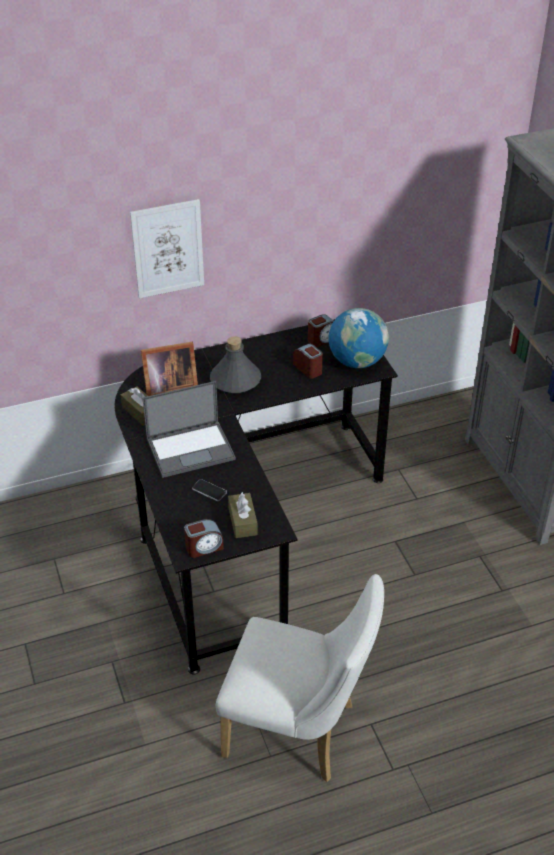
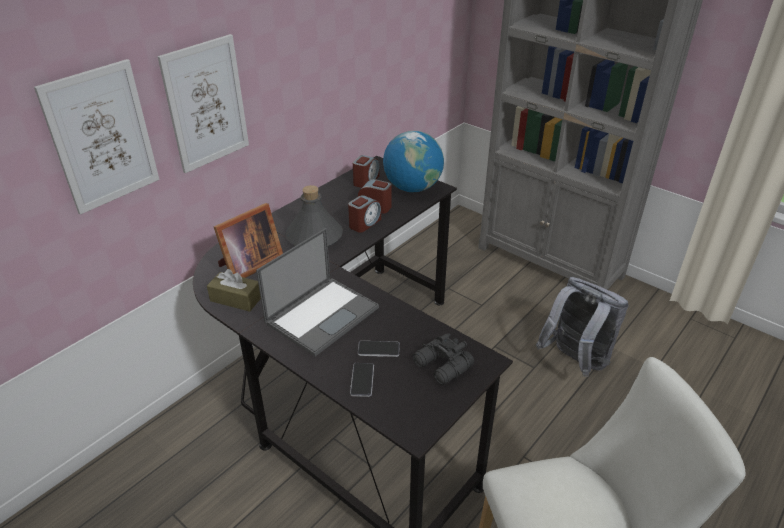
camera: 30 degrees left, 5 degrees down
(74, 263) = (102, 137): none -> picture
(180, 507) = (362, 380): none -> phone
(204, 547) = (427, 414): alarm clock -> alarm clock (364, 223)
(242, 521) = (442, 366): brown tissue box -> black binoculars
(458, 586) = (575, 361): none -> grey backpack

